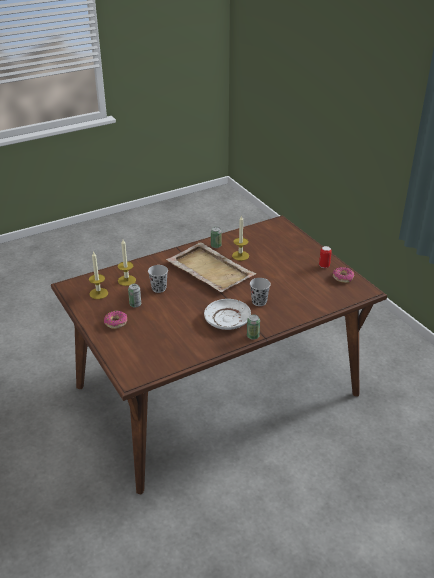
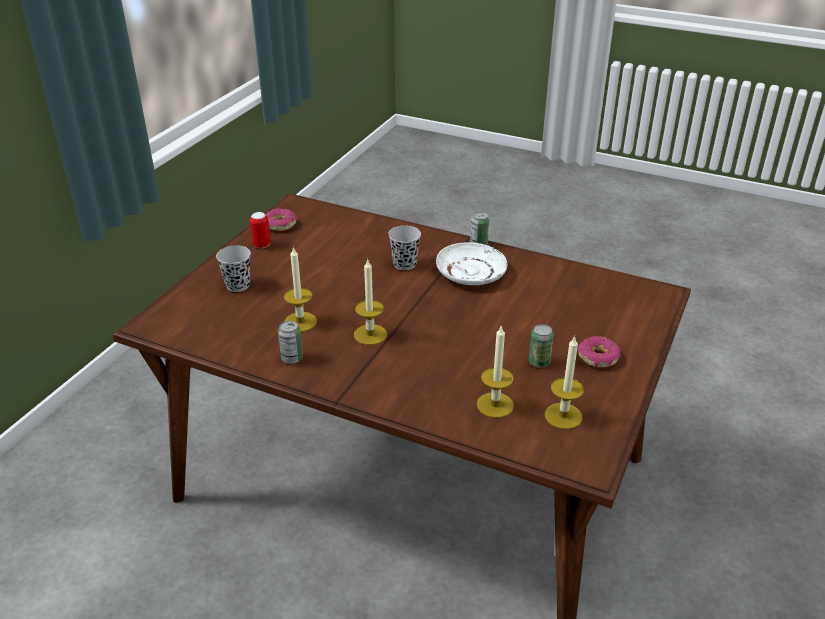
camera: 125 degrees left, 0 degrees up
(159, 288) = (475, 359): black cup -> black cup (237, 285)
(210, 269) = (370, 334): beige tray -> candle

